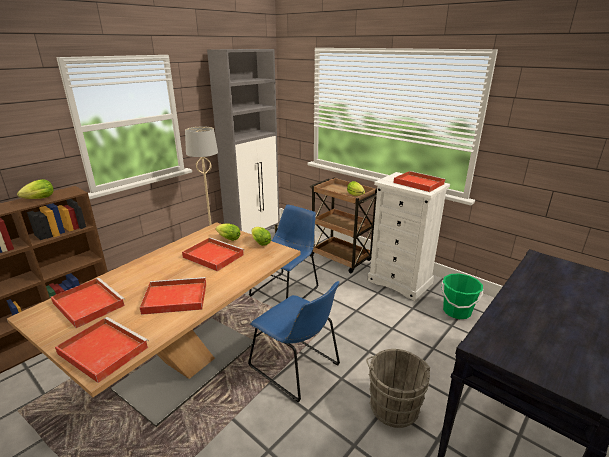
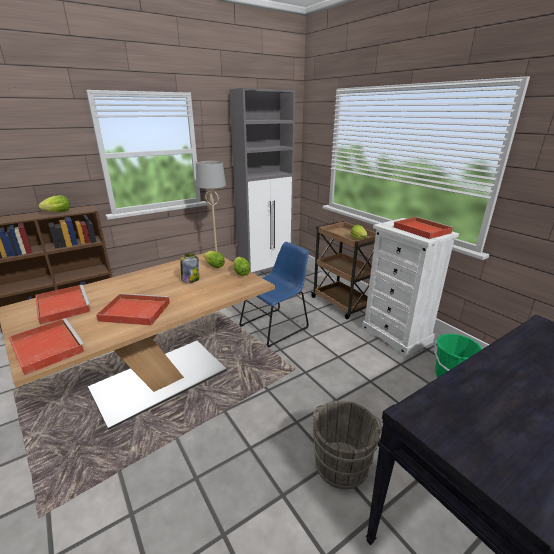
camera: 15 degrees right, 0 degrees up
(212, 256) = (190, 279): red tray -> jar
(297, 367) = (256, 401): blue chair -> none

